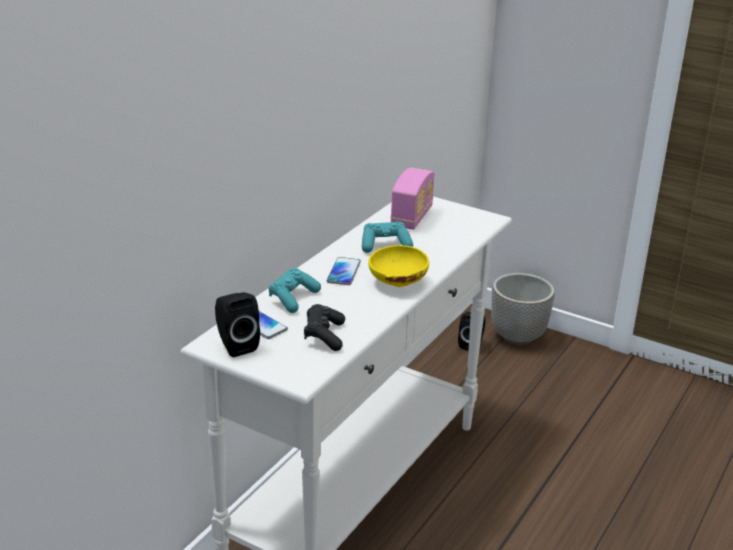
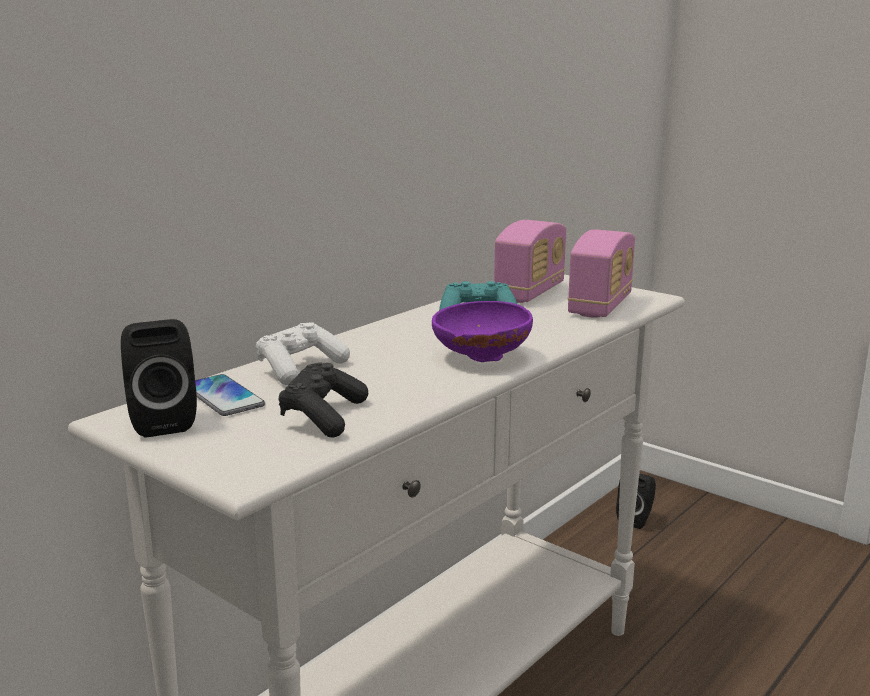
camera: 10 degrees right, 10 degrees down
(293, 298) = (300, 369): turquoise game controller -> white game controller
(343, 272) = (399, 343): phone -> none
(396, 283) = (479, 357): yellow bowl -> purple bowl
(460, 230) = (600, 306): none -> radio
(517, 336) = (701, 512): planter -> none

